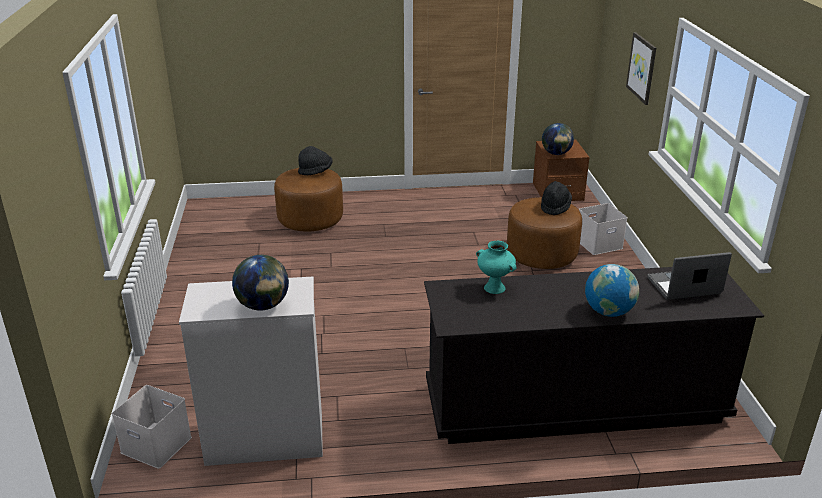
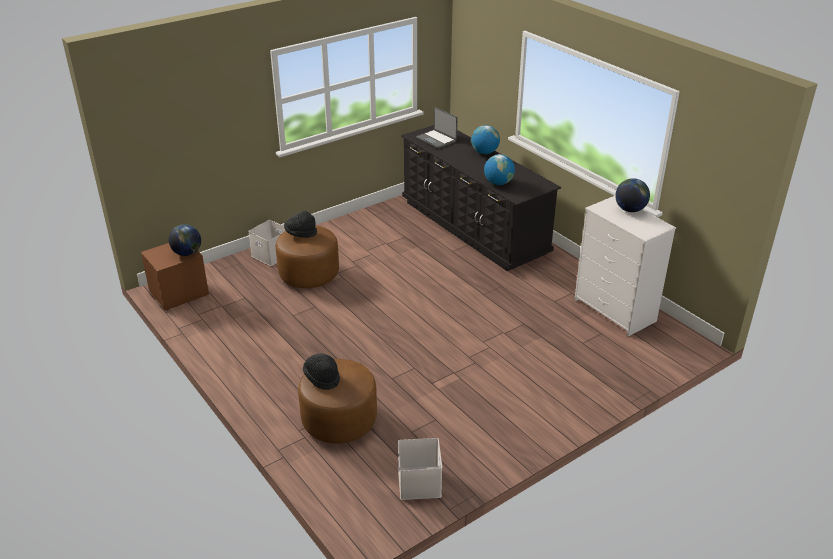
camera: 120 degrees left, 5 degrees up
(158, 444) = (666, 346): white storage box -> white storage box (418, 482)
(495, 288) = (498, 183): turquoise vase -> globe
(642, 68) = (224, 118): picture -> none

